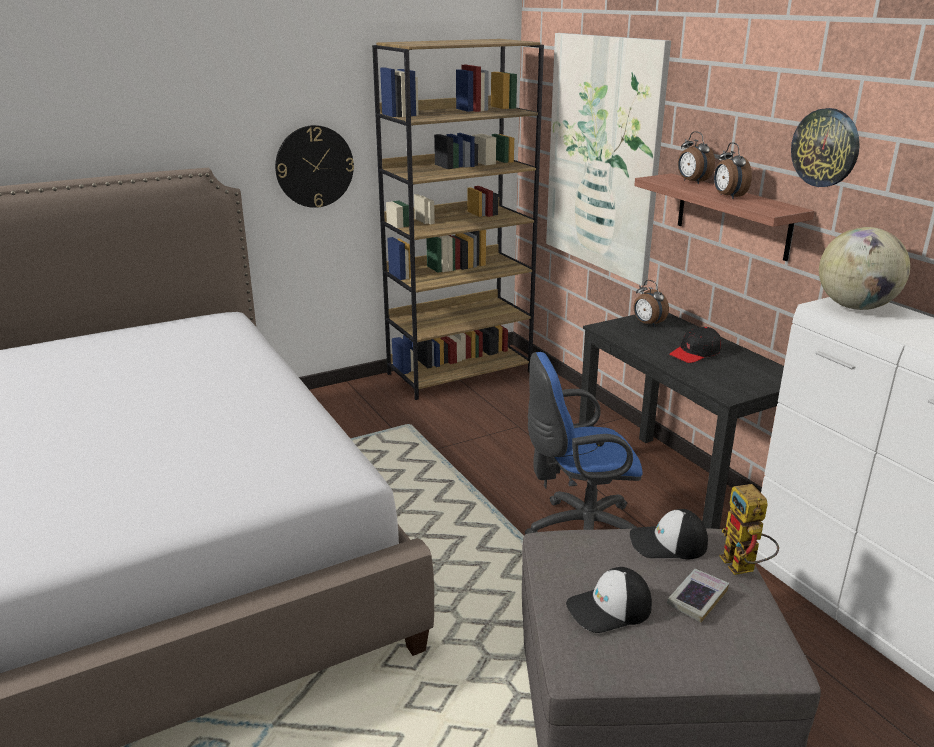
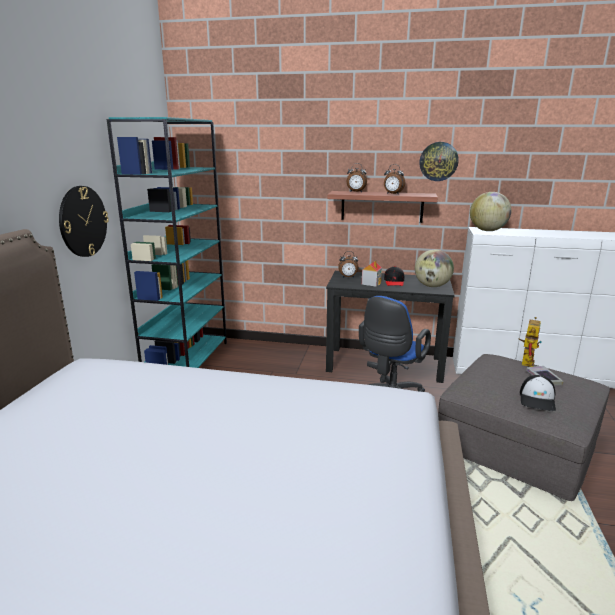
camera: 50 degrees left, 5 degrees down
(460, 372) = (187, 360): brown bookcase -> turquoise bookcase
(602, 155) = (269, 189): picture -> none
(656, 343) = (371, 283): none -> toy house
(667, 543) = (494, 366): cap -> none
(734, 381) = (432, 286): none -> globe
(744, 568) = (526, 360): toy robot -> toy robot turned 90 degrees counterclockwise

